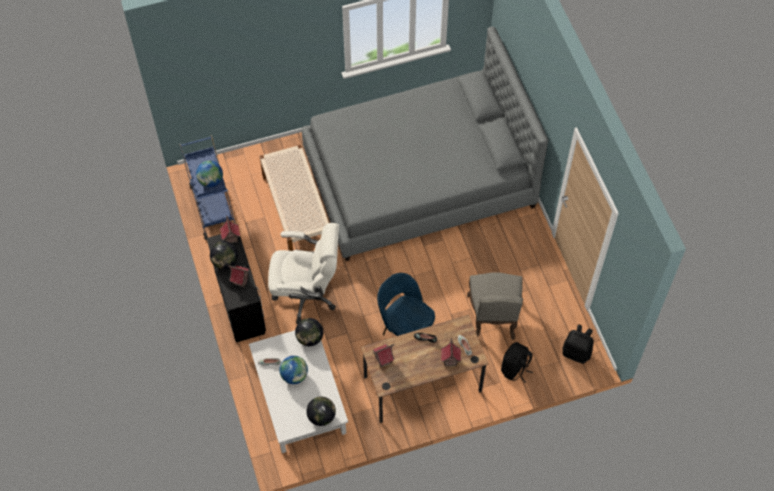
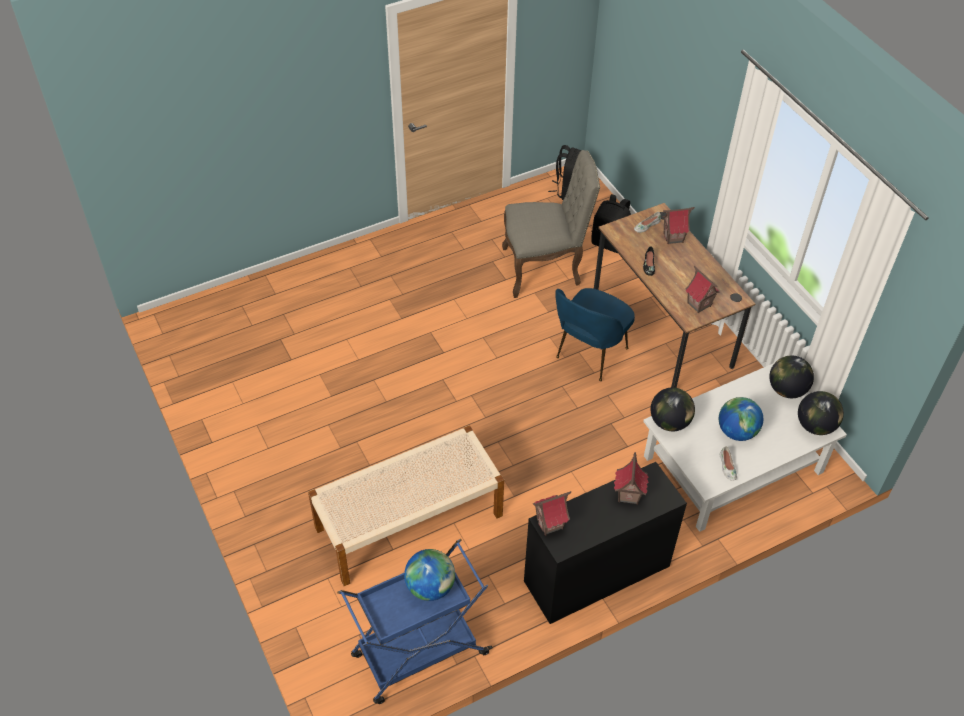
camera: 100 degrees left, 10 degrees down
(225, 262) = (598, 524): globe -> globe (815, 426)
(307, 295) = (560, 482): white office chair -> none
(419, 178) = (325, 370): grey bed -> none

